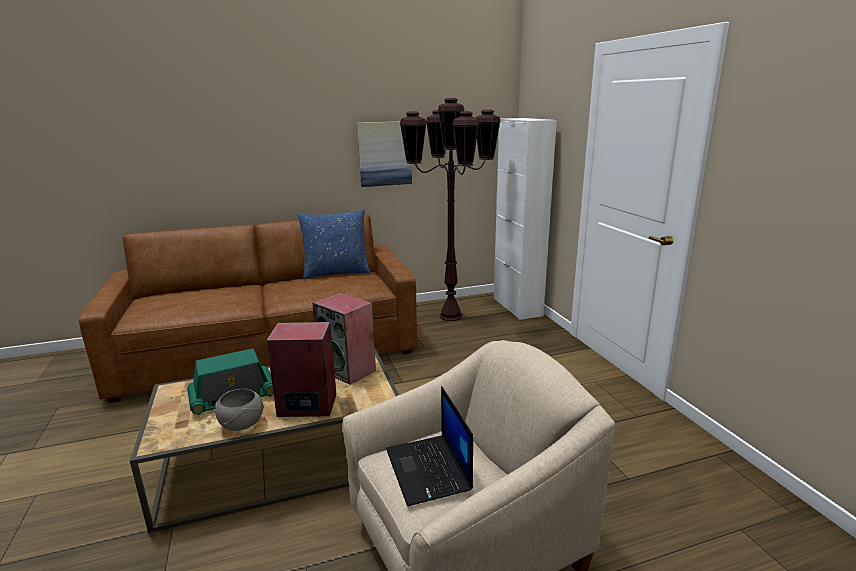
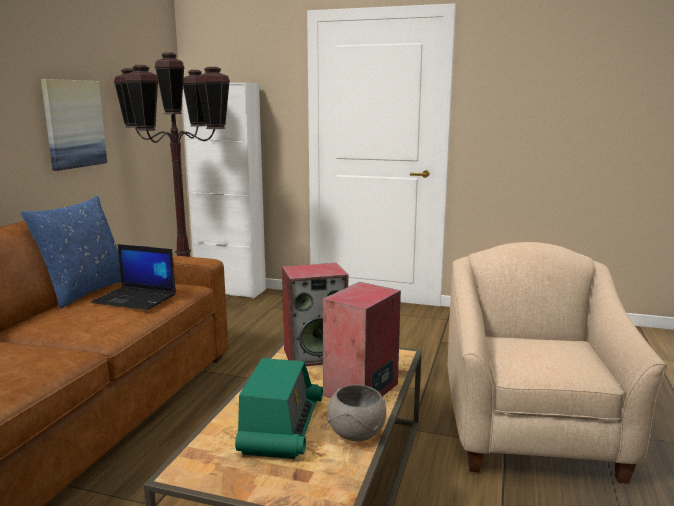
camera: 55 degrees left, 5 degrees down
(429, 470) = (551, 355): laptop -> laptop (136, 299)

